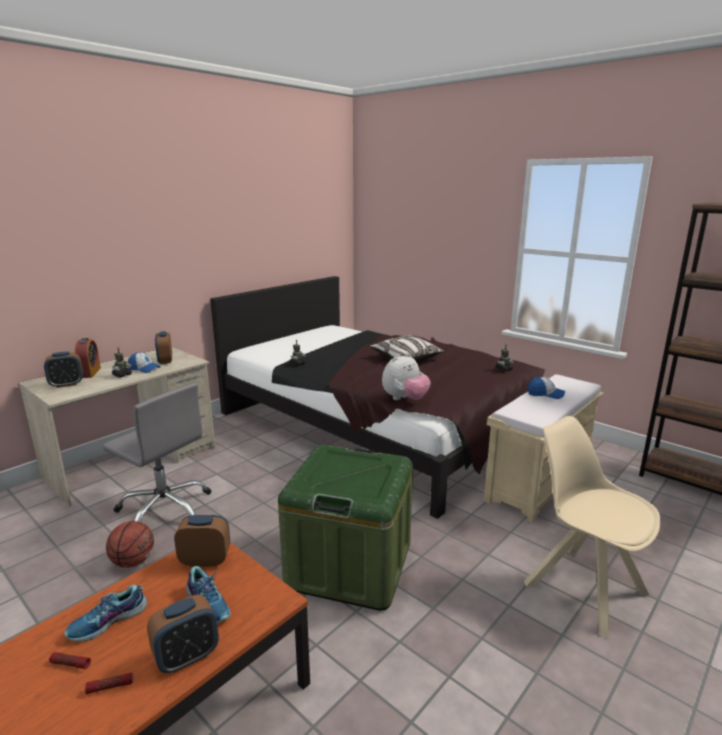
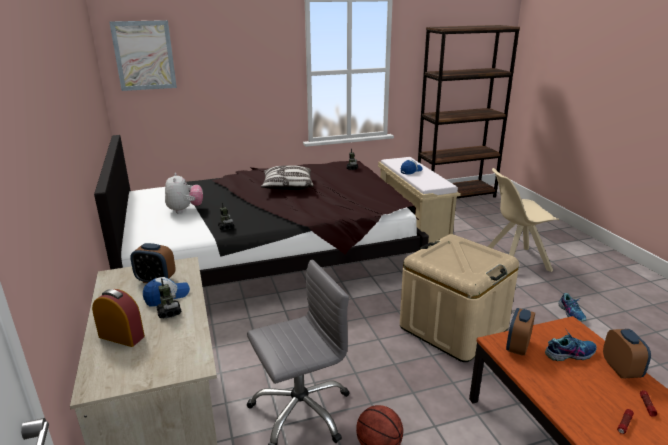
camera: 60 degrees left, 5 degrees up
(66, 384) = (147, 358): alarm clock -> none
(108, 622) = (581, 402): shoe -> shoe (571, 313)
(349, 564) = (453, 328): green storage box -> beige storage box
(380, 214) = (144, 55): none -> picture
(405, 399) = (370, 208): plush toy -> plush toy (185, 210)

